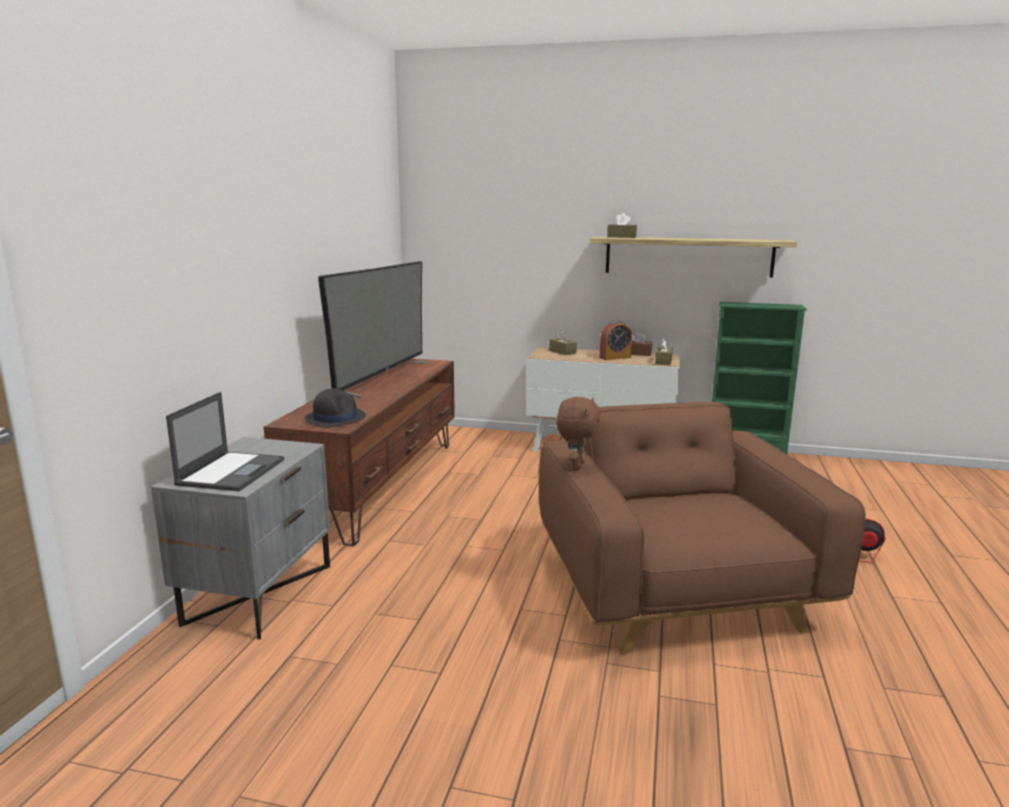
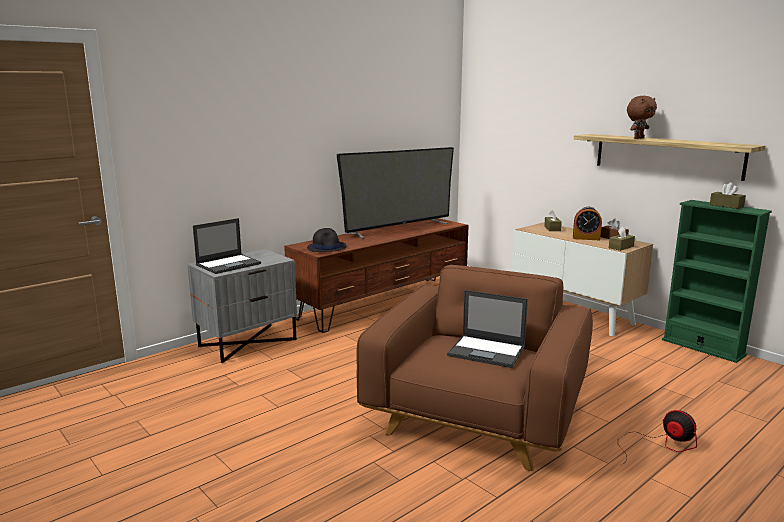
camera: 35 degrees right, 0 degrees up
(576, 466) = (407, 301): brown plush toy -> brown plush toy (638, 138)
(621, 237) = (607, 135): brown tissue box -> brown tissue box (726, 206)
(707, 506) = (487, 351): none -> laptop

